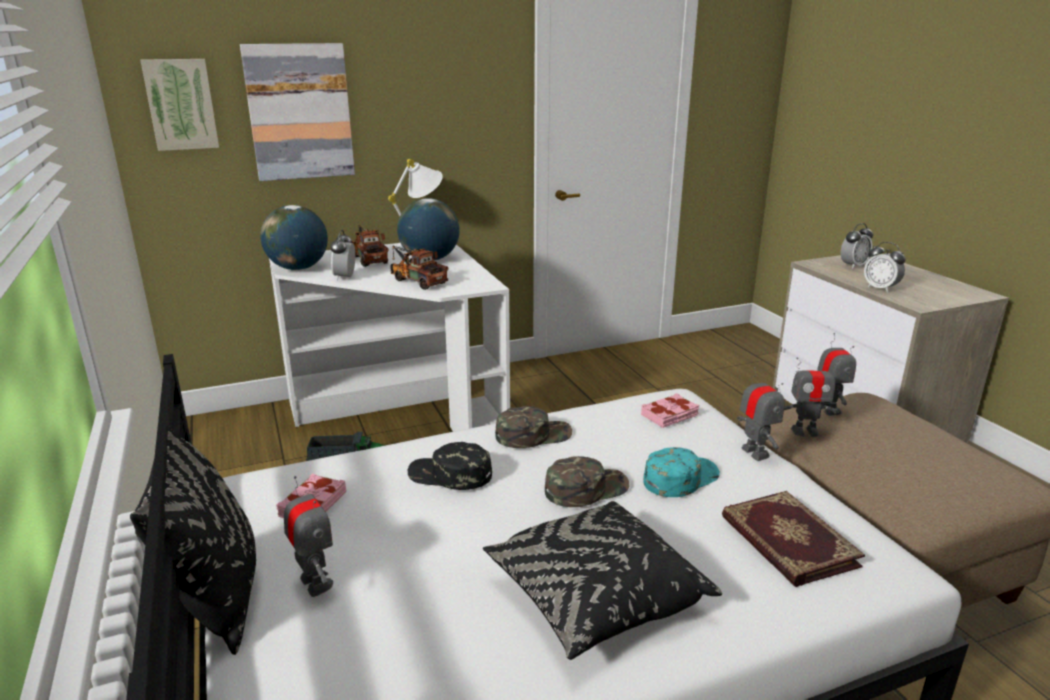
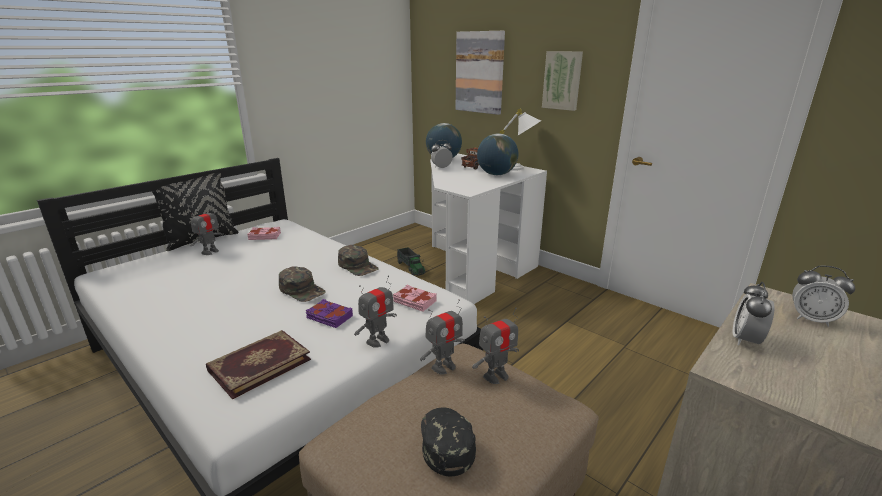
camera: 65 degrees right, 0 degrees up
(181, 104) = (434, 64): picture -> picture (562, 80)
(416, 280) = (455, 179): toy truck -> none
(449, 475) = (302, 255): black cap -> black cap (445, 442)
(595, 596) = (200, 310): black pillow -> none
(680, 478) = (329, 317): turquoise cap -> purple book
(805, 431) = (443, 366): toy robot -> toy robot turned 105 degrees counterclockwise

